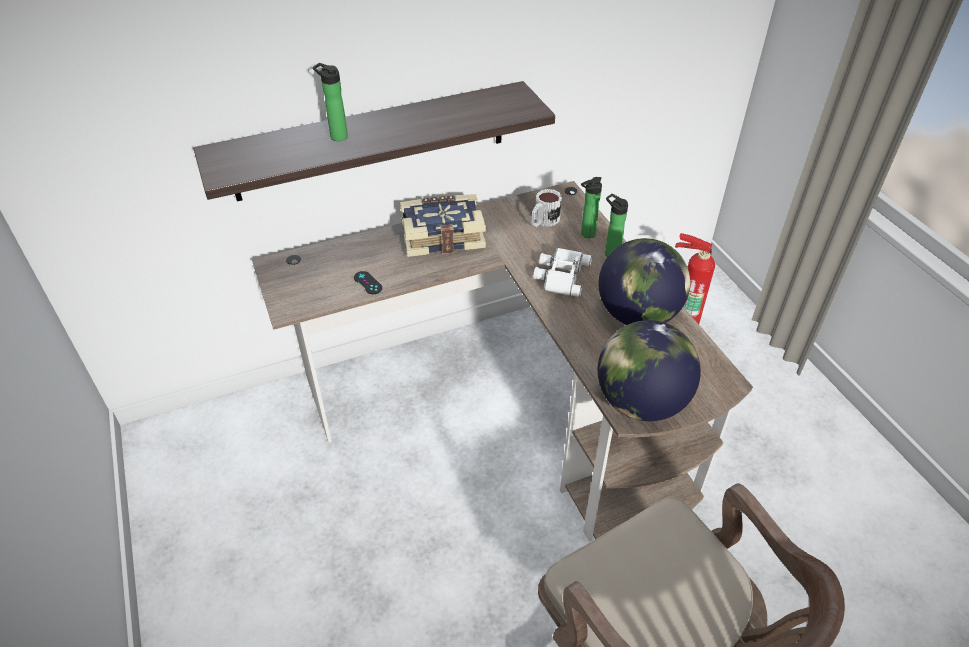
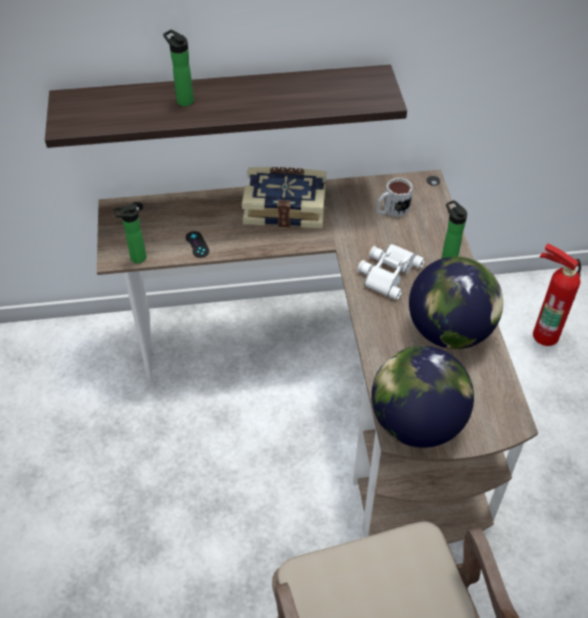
camera: 15 degrees right, 5 degrees up
(586, 234) = (430, 233): bottle -> bottle (135, 258)

